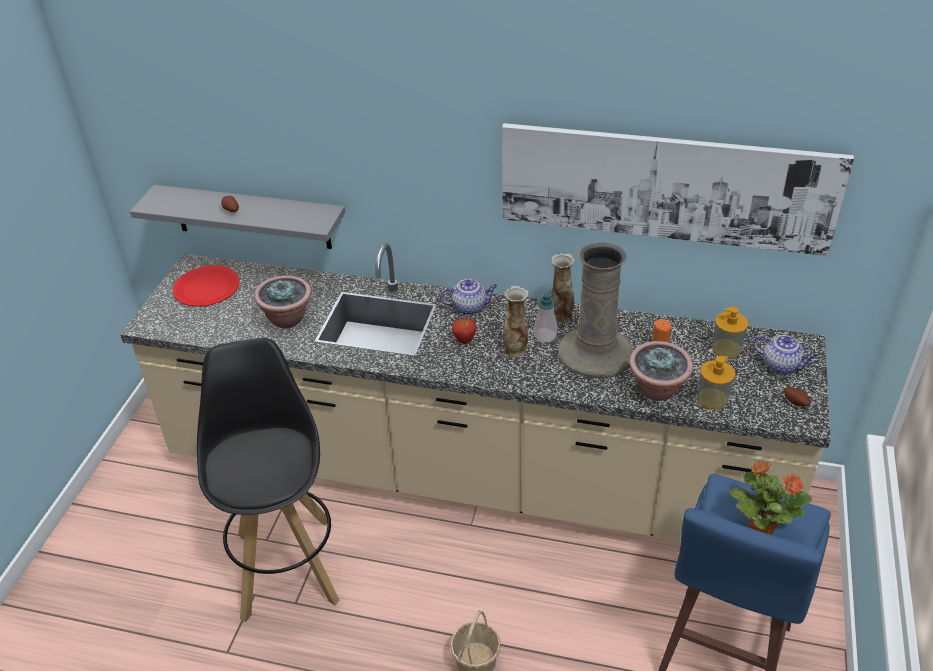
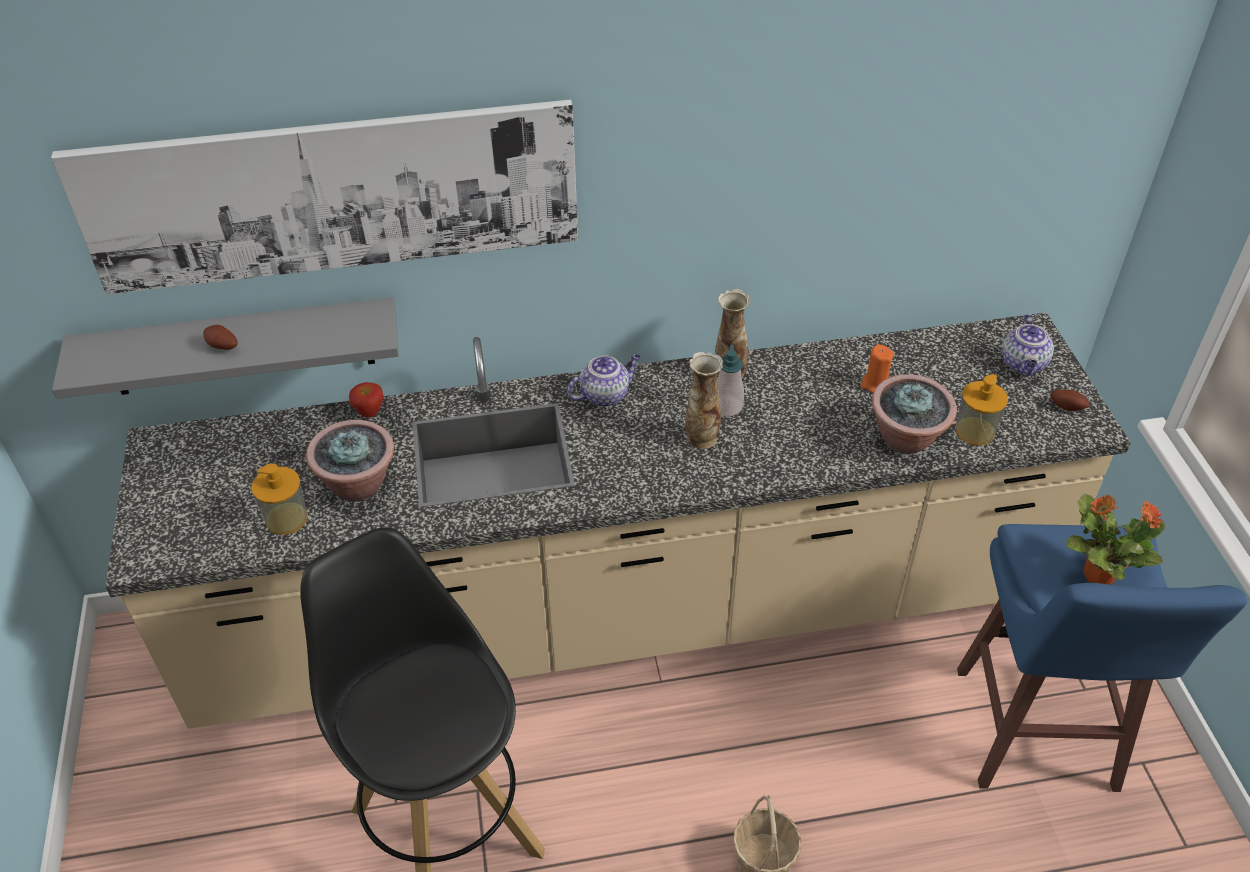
camera: 25 degrees left, 5 degrees up
(207, 287) = (202, 472): red plate -> none
(464, 341) = (628, 445): apple -> apple (370, 413)
(595, 354) = (804, 413): beige vase -> none
(666, 187) = (857, 171): picture -> picture (333, 195)
(726, 348) = (951, 361): soap dispenser -> soap dispenser (286, 518)
(781, 365) = (1024, 364): teapot -> teapot turned 90 degrees clockwise

